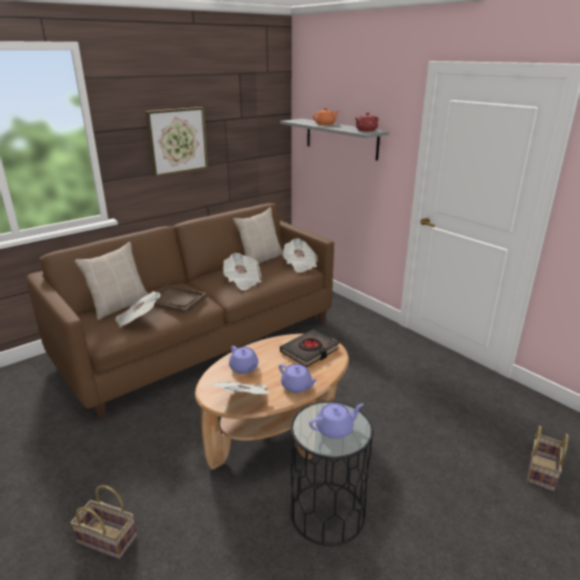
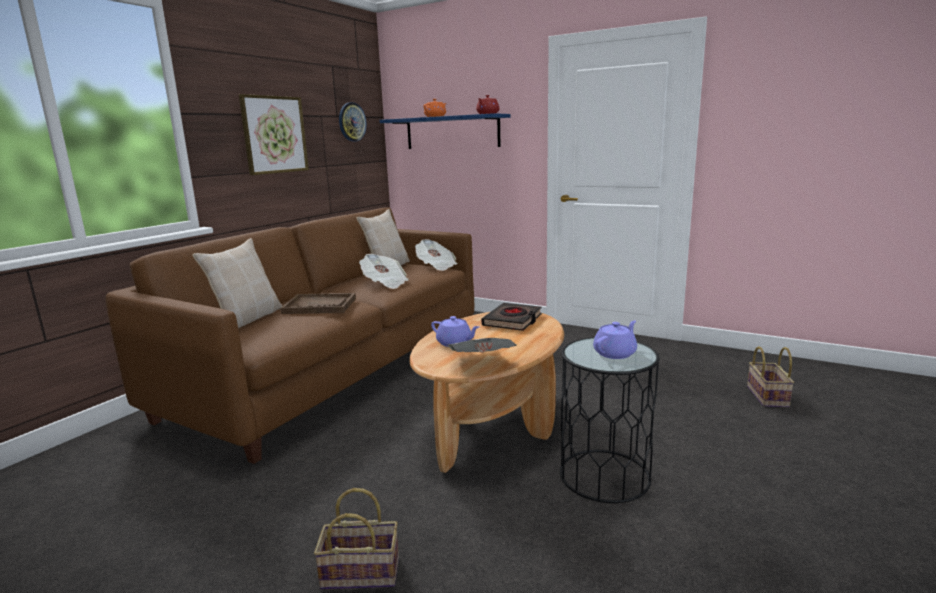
camera: 20 degrees left, 10 degrees down
(138, 320) = (287, 325): newspaper -> none
(256, 122) = (351, 122): none -> wall clock
(297, 386) = (528, 345): purple teapot -> none
(341, 138) = (452, 132): grey shelf -> blue shelf

